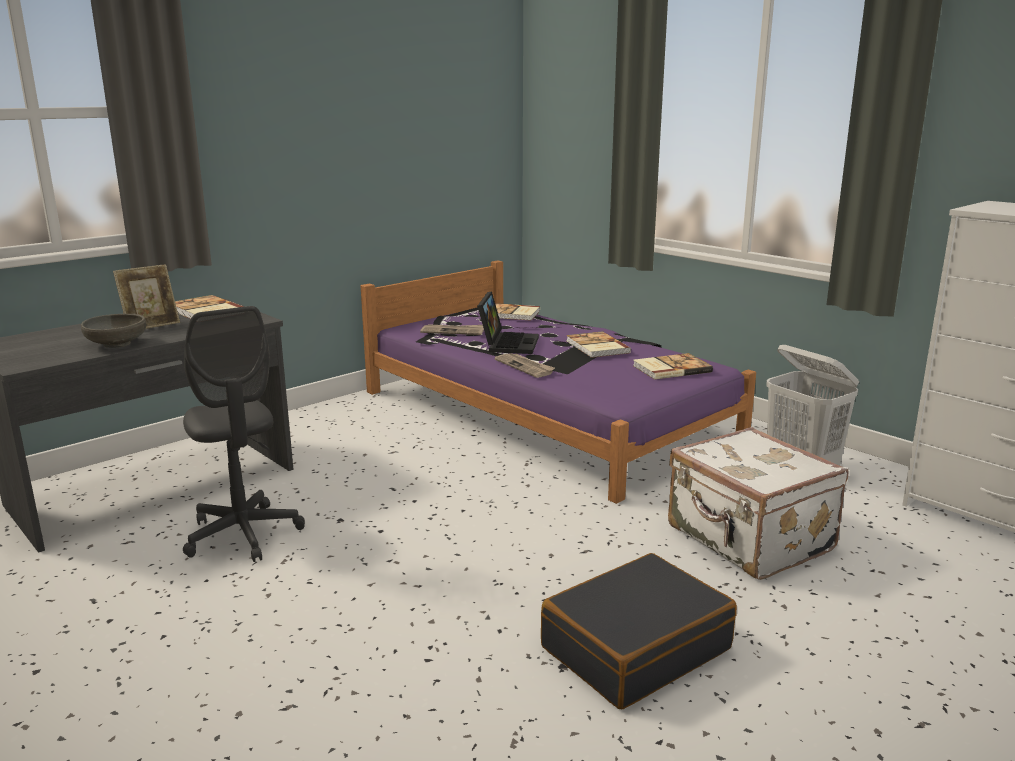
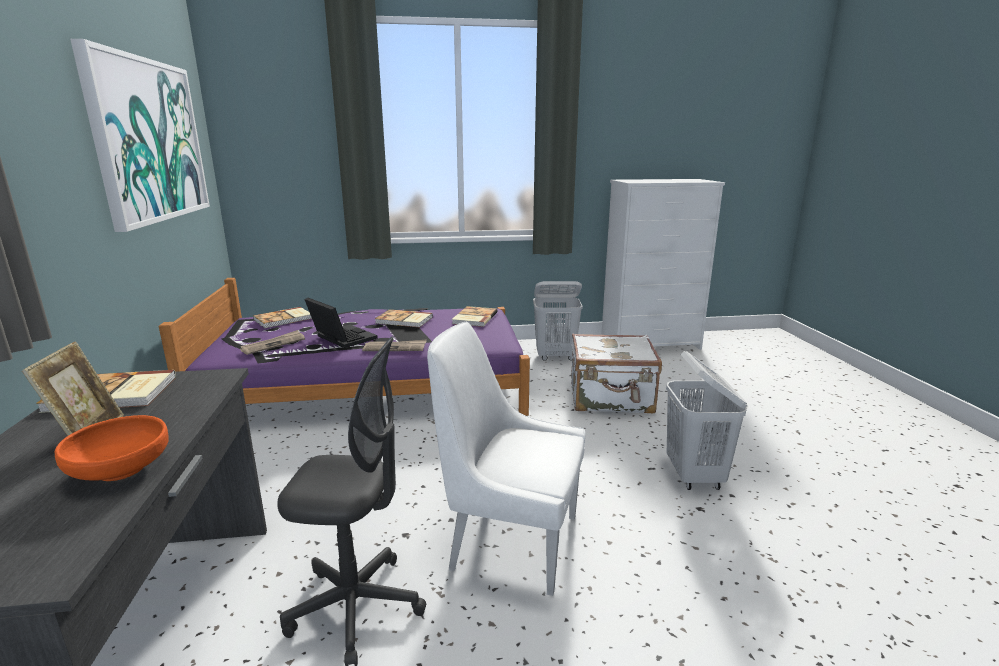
camera: 55 degrees left, 0 degrees up
(117, 344) = (121, 470): grey bowl -> orange bowl
(379, 568) = (509, 541): none -> white chair
(408, 118) = (149, 140): none -> picture
(635, 647) = (694, 476): black suitcase -> white laundry basket

